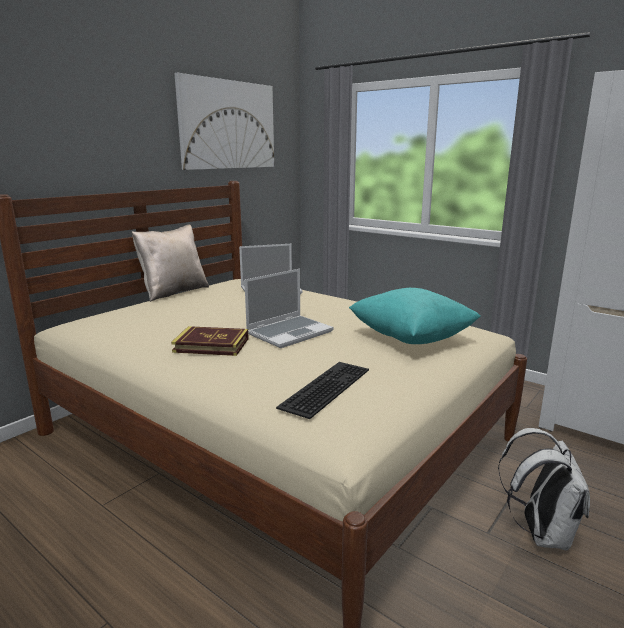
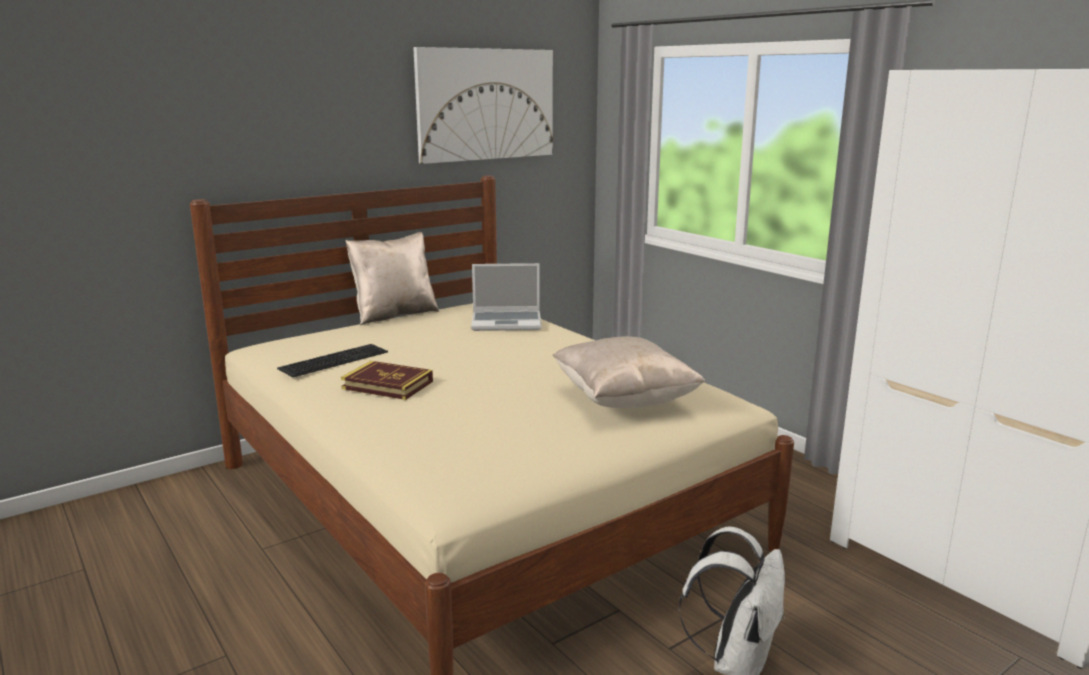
camera: 15 degrees right, 0 degrees up
(290, 332) = (485, 378): laptop -> none
(324, 386) = (472, 444): keyboard -> keyboard (334, 359)
(411, 338) = (624, 400): turquoise pillow -> beige pillow

